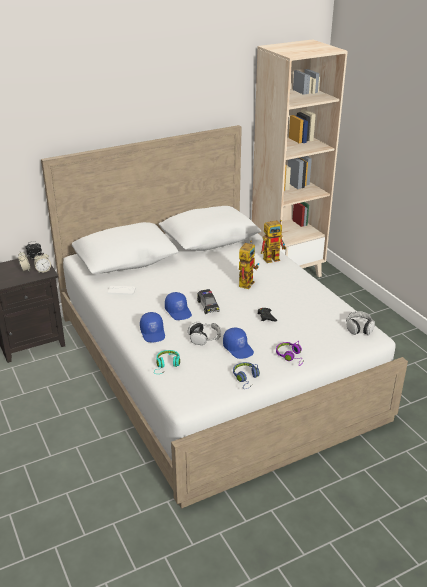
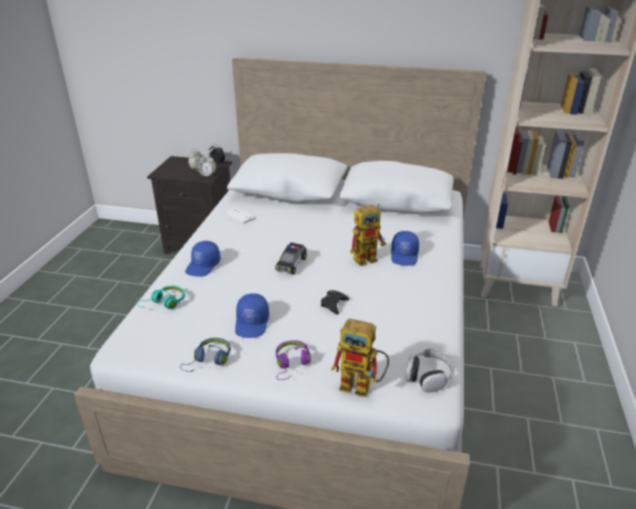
camera: 40 degrees right, 0 degrees up
(178, 311) = (257, 257): blue cap -> blue cap (405, 255)
(204, 338) = (238, 294): headphones -> none
(274, 258) = (438, 245): toy robot -> toy robot (362, 386)

